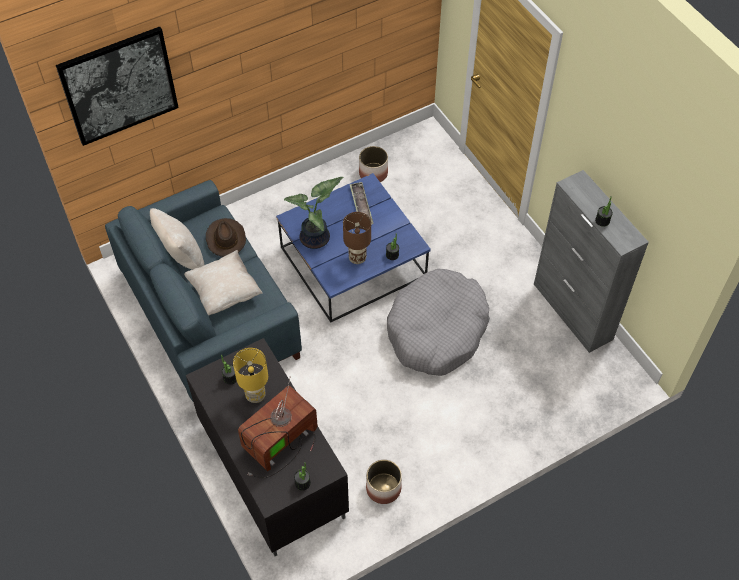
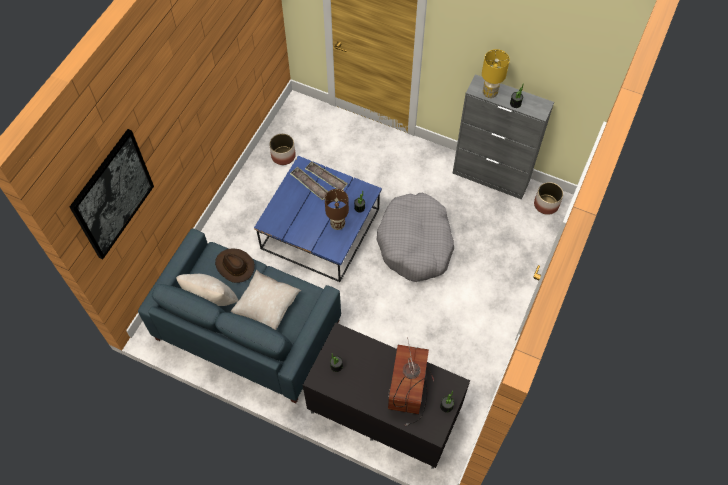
camera: 35 degrees left, 5 degrees up
(255, 395) = (364, 366): yellow table lamp -> yellow table lamp (489, 93)
(316, 239) = (297, 227): potted plant -> none
(382, 209) = (326, 178): none -> tray
(383, 488) = (466, 374): planter -> planter (546, 204)

